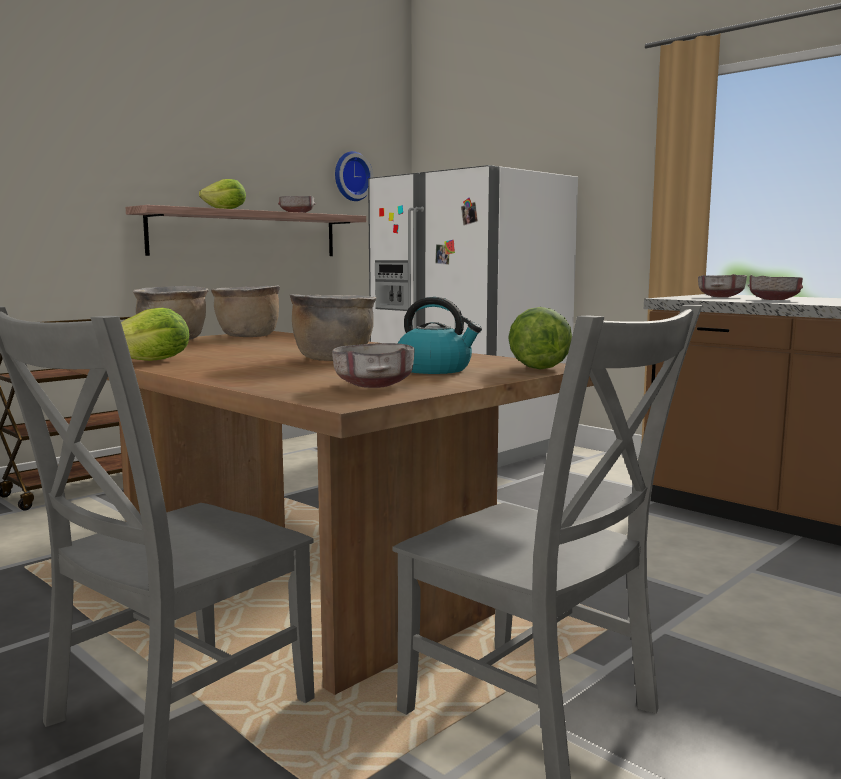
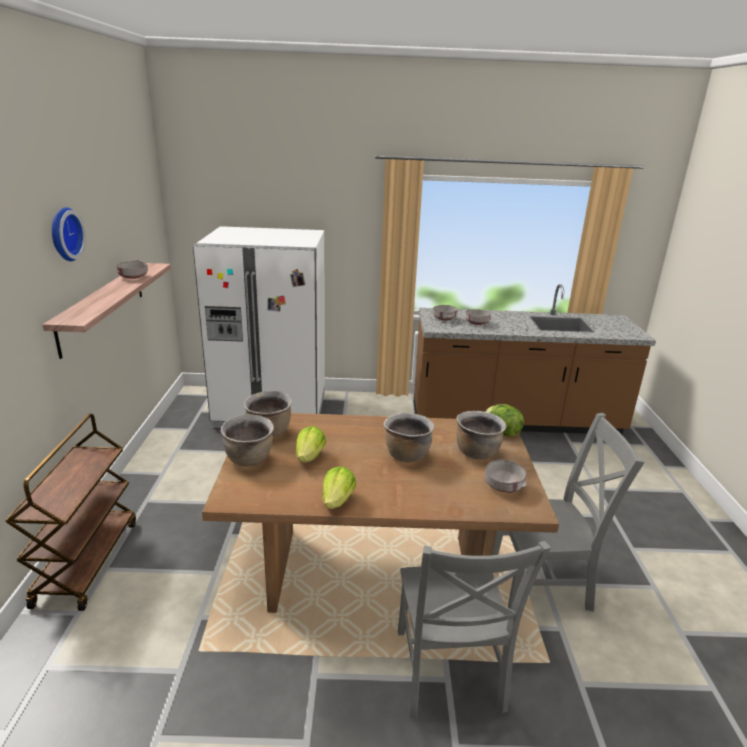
camera: 45 degrees left, 15 degrees up
(226, 209) = (107, 298): lettuce -> lettuce (310, 457)
(351, 176) = (140, 227): wall clock -> wall clock (63, 234)
(435, 369) = (476, 452): kettle -> brown cooking pot

